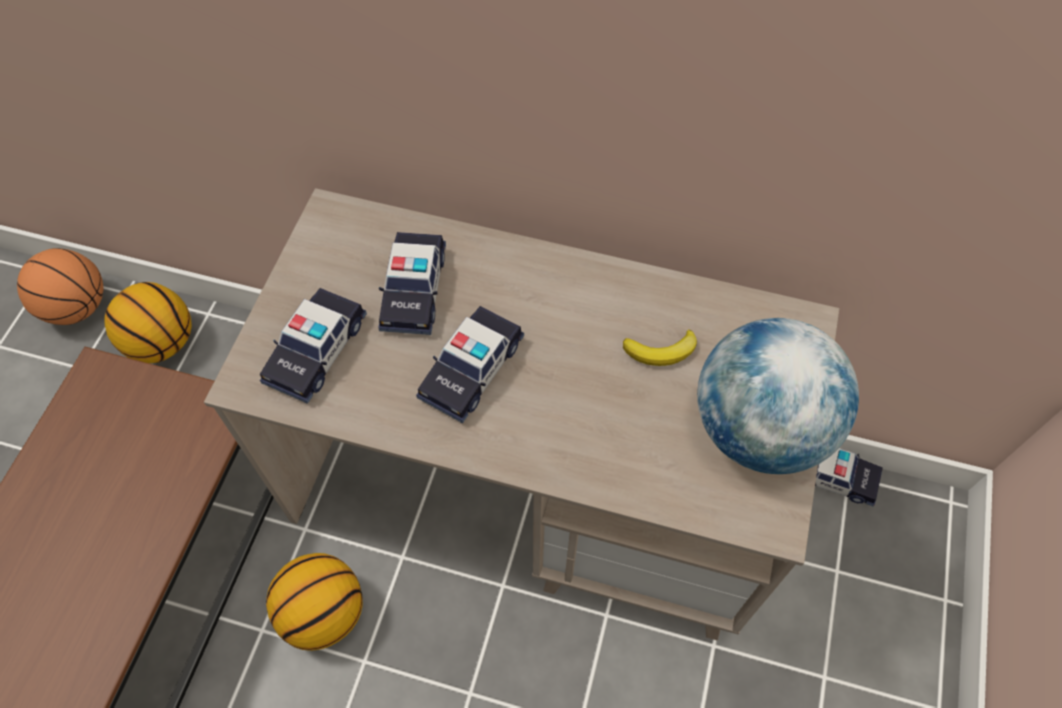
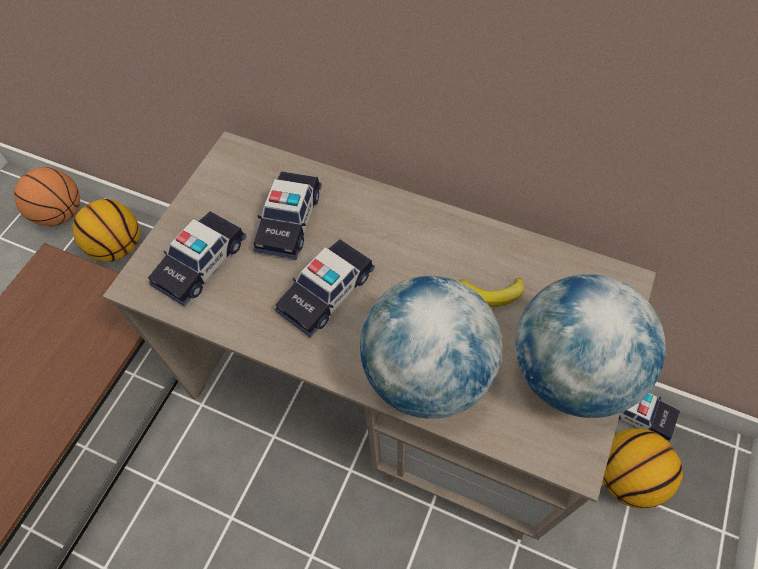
camera: 10 degrees right, 0 degrees up
(324, 613) = (206, 474): basketball -> basketball (627, 477)
(601, 448) = (427, 373): none -> globe

